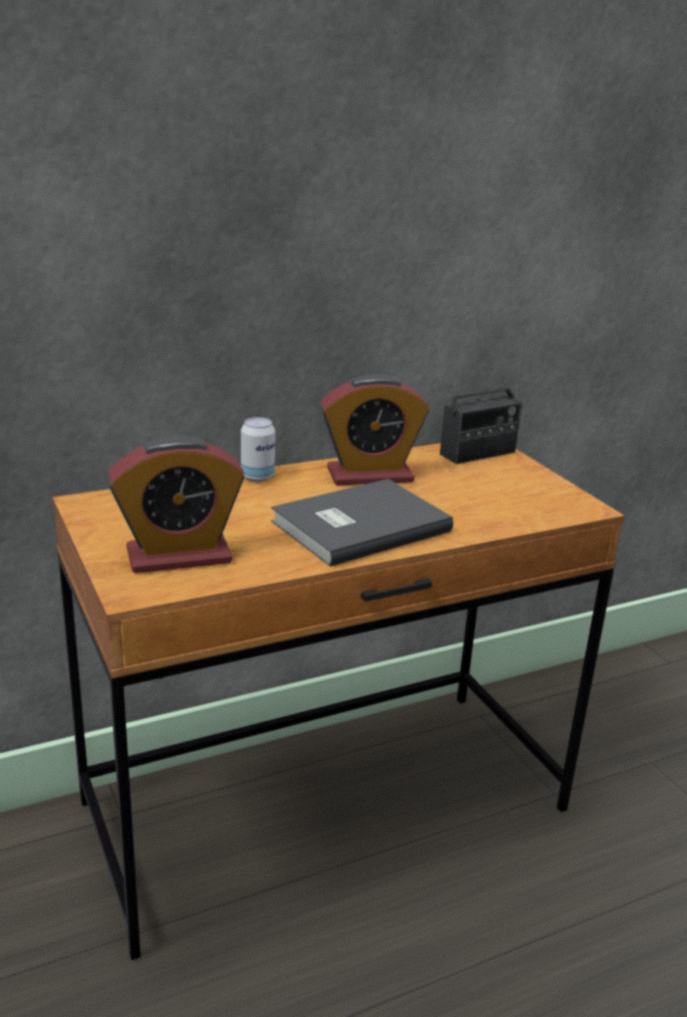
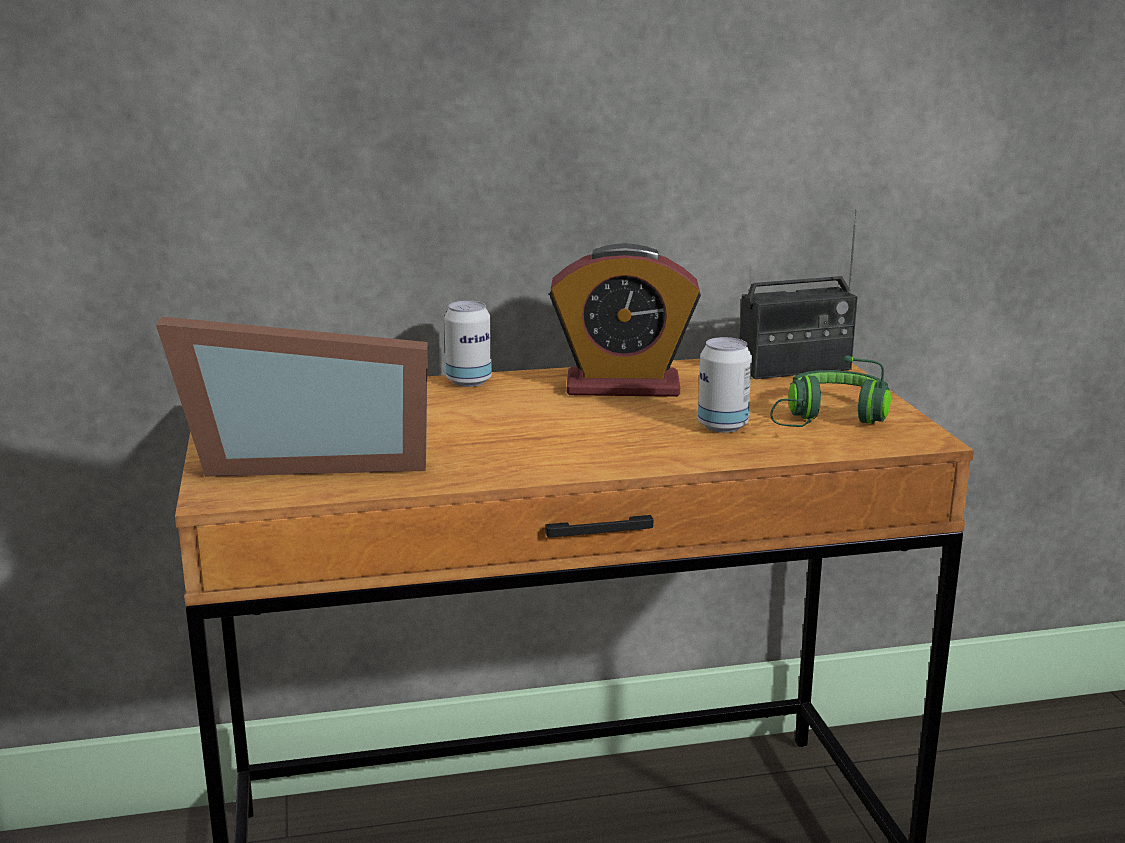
camera: 15 degrees right, 5 degrees down
(179, 556) = (307, 460): alarm clock -> picture frame
(356, 525) = (566, 440): grey book -> none
(456, 506) = (722, 426): none -> can
(523, 495) = (830, 418): none -> green headphones

